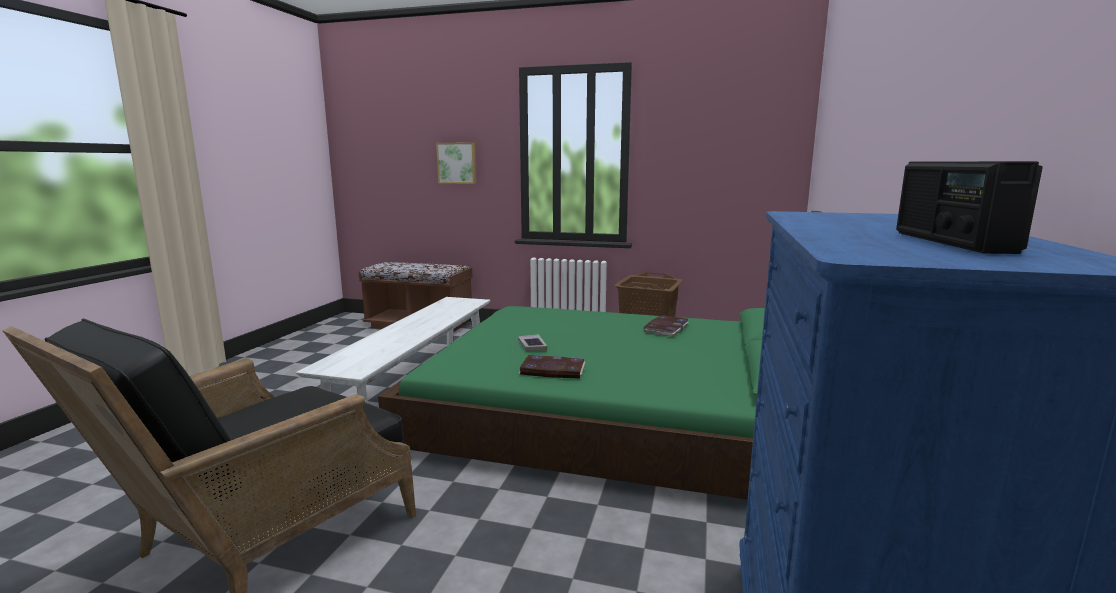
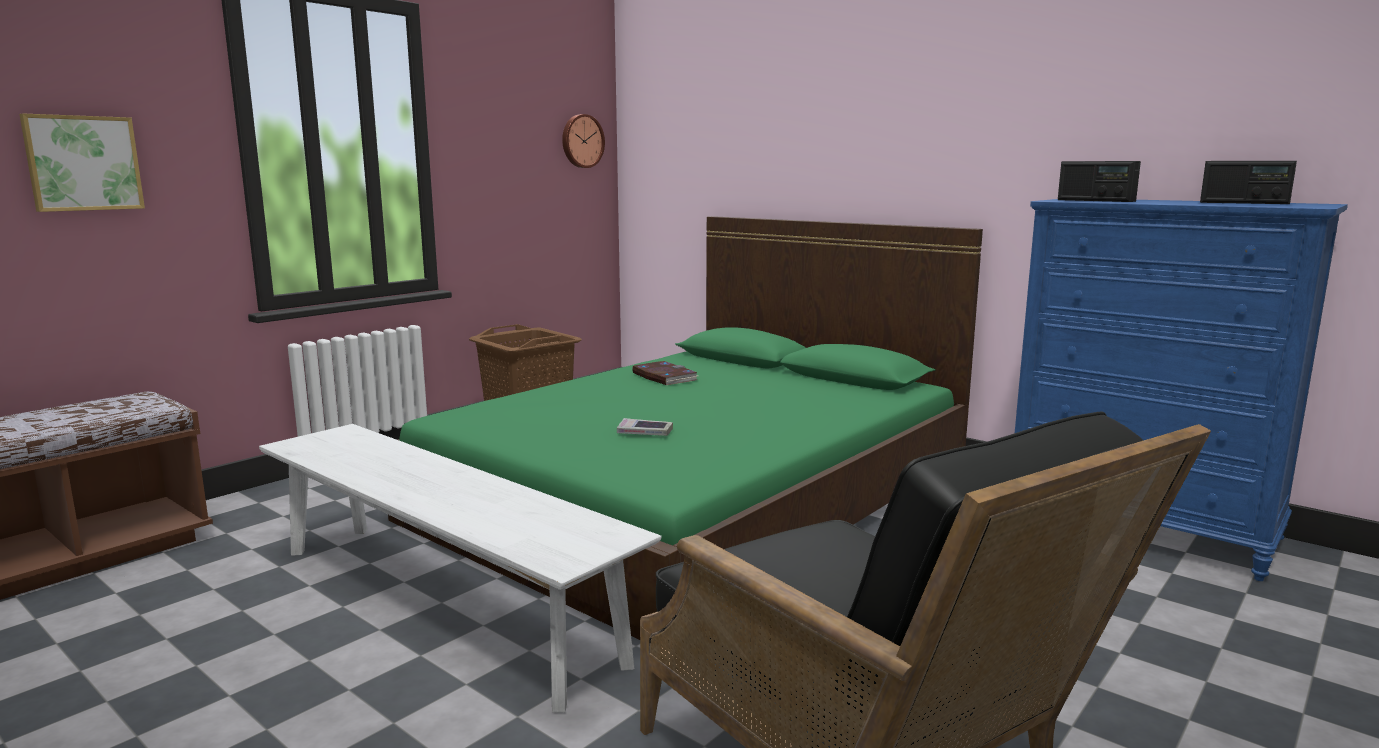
camera: 65 degrees left, 0 degrees up
(552, 370) = (748, 436): book -> none
(769, 144) = (581, 141): none -> wall clock
(833, 217) = (1095, 200): none -> radio

